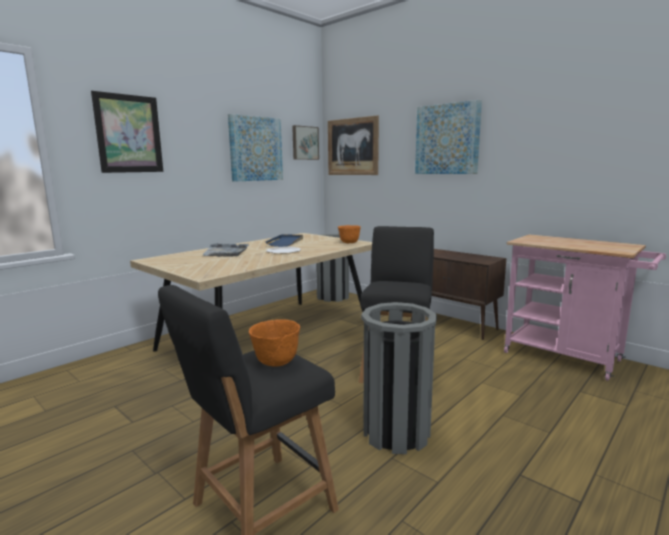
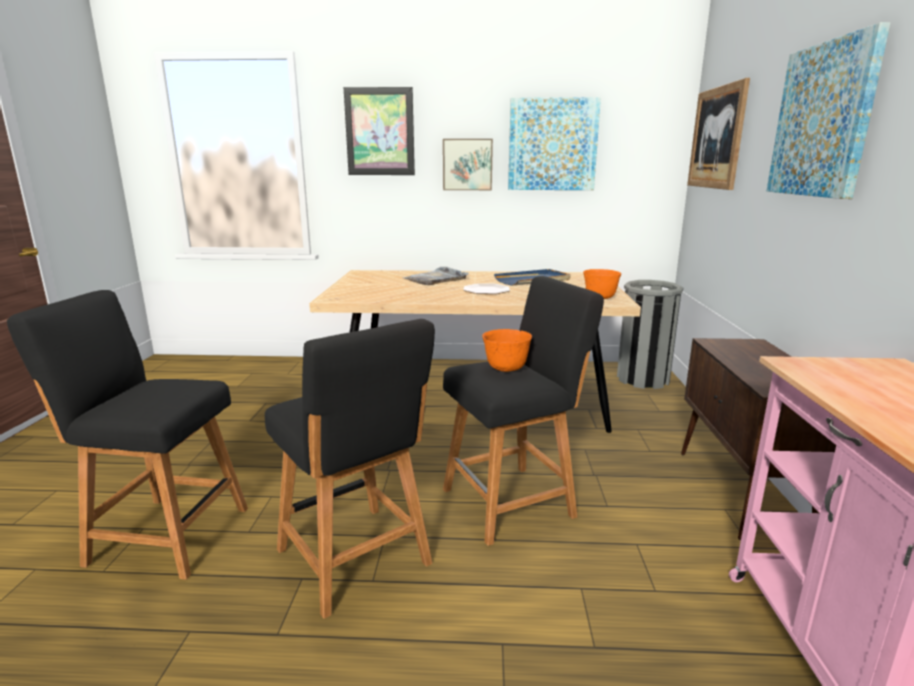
camera: 50 degrees right, 5 degrees up
(276, 362) = (157, 394): orange bowl -> orange bowl (505, 369)
(304, 143) = (650, 133): picture -> picture (467, 164)
(396, 433) = (357, 561): grey trash can -> black stool

